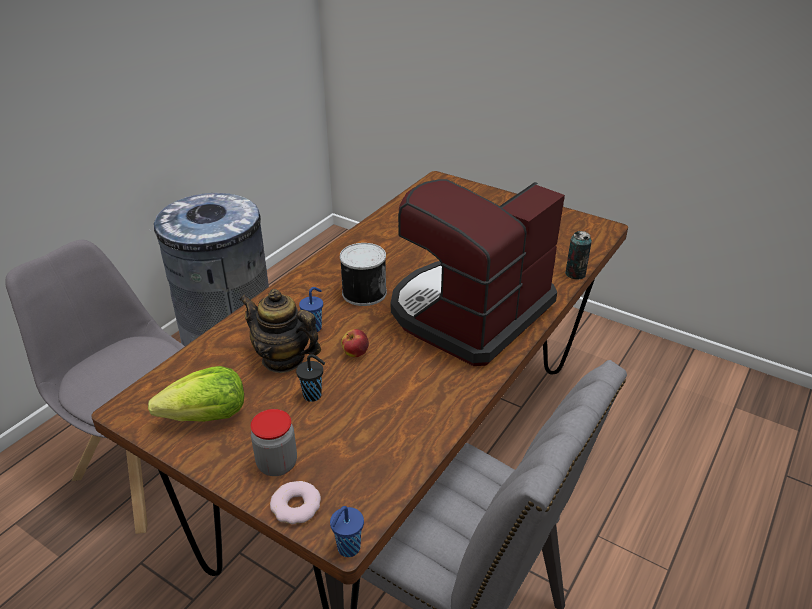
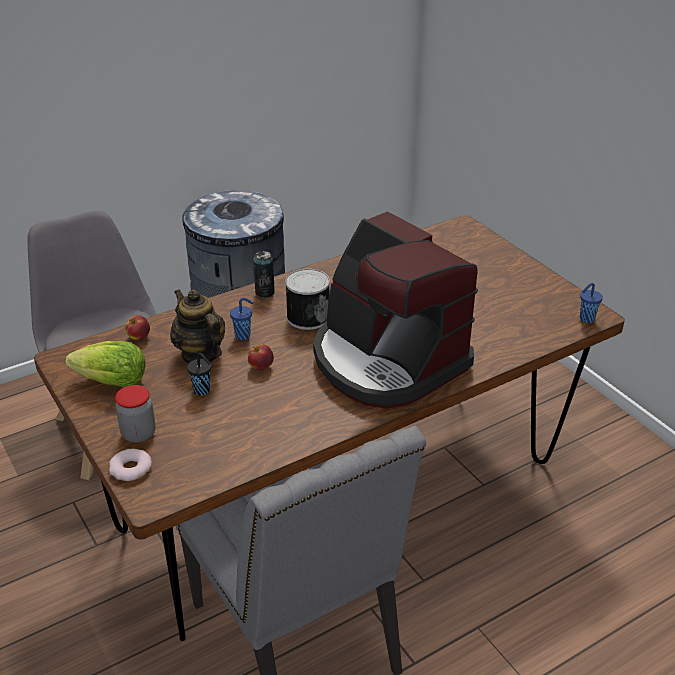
camera: 25 degrees right, 0 degrees up
(203, 360) = (139, 337): none -> apple
(347, 549) = (145, 511): blue cup -> blue cup (586, 319)
(469, 313) = (387, 361): coffee machine -> coffee machine turned 105 degrees counterclockwise
(575, 274) = (522, 353): can -> can (265, 292)

